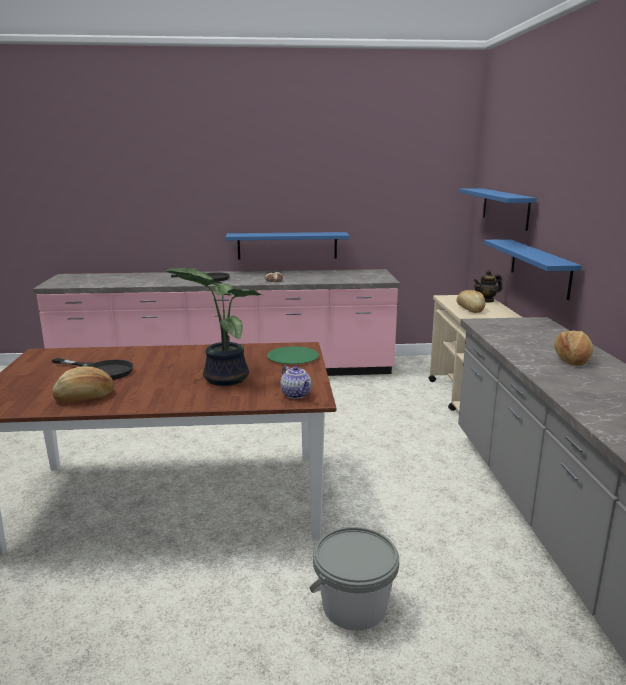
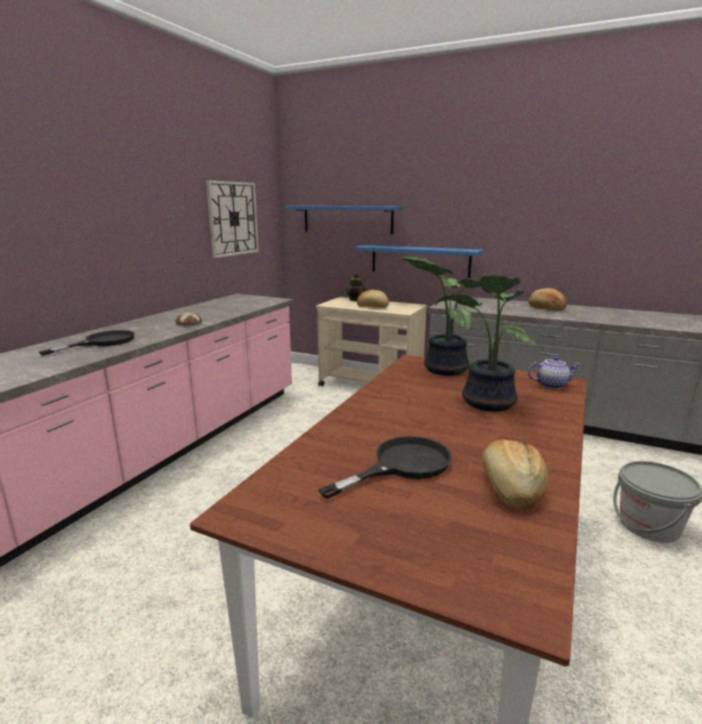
camera: 60 degrees left, 0 degrees up
(287, 245) = (148, 283): blue shelf -> none
(293, 357) = (443, 369): green plate -> potted plant
(395, 199) = (233, 218): none -> wall clock

